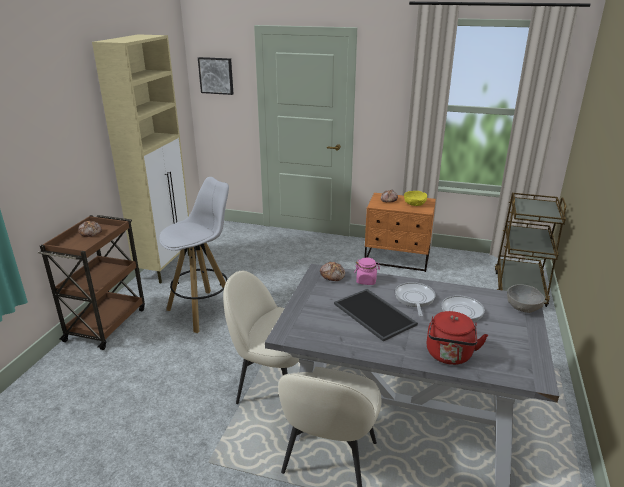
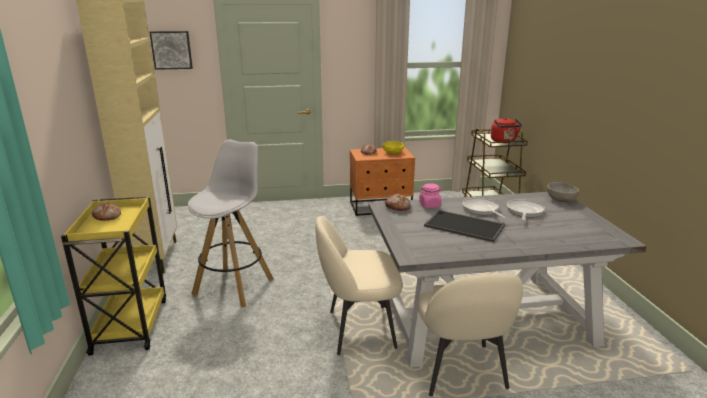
camera: 25 degrees left, 5 degrees down
(107, 323) = (131, 324): brown cart -> yellow cart
(449, 356) = (551, 240): red kettle -> red kettle (504, 141)

